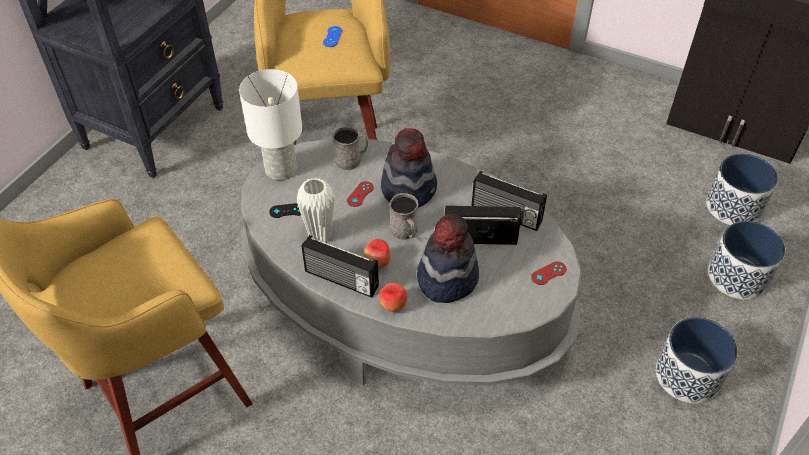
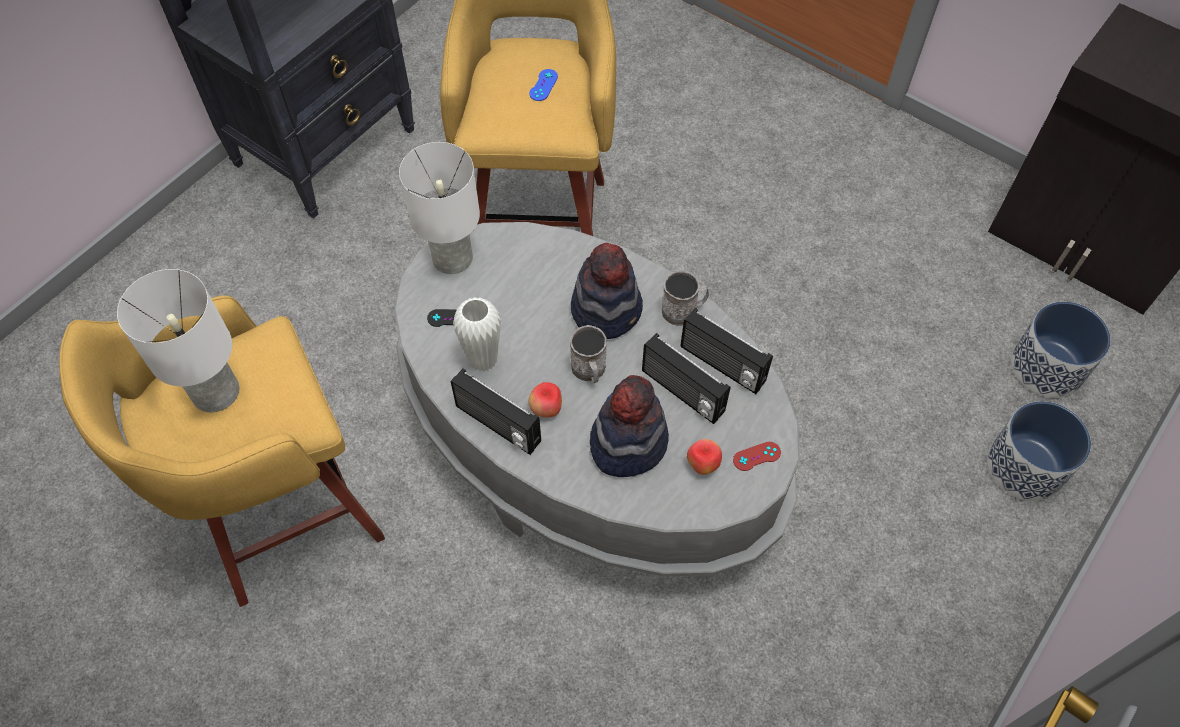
camera: 10 degrees right, 10 degrees up
(111, 273) = (215, 391): none -> white table lamp
(351, 159) = (543, 257): grey mug -> grey mug (683, 310)
(360, 194) = (544, 308): red game controller -> none
(393, 306) = (553, 471): apple -> apple (702, 464)
(480, 237) = (681, 392): radio -> radio turned 150 degrees counterclockwise
(687, 376) = (924, 592): planter -> none

